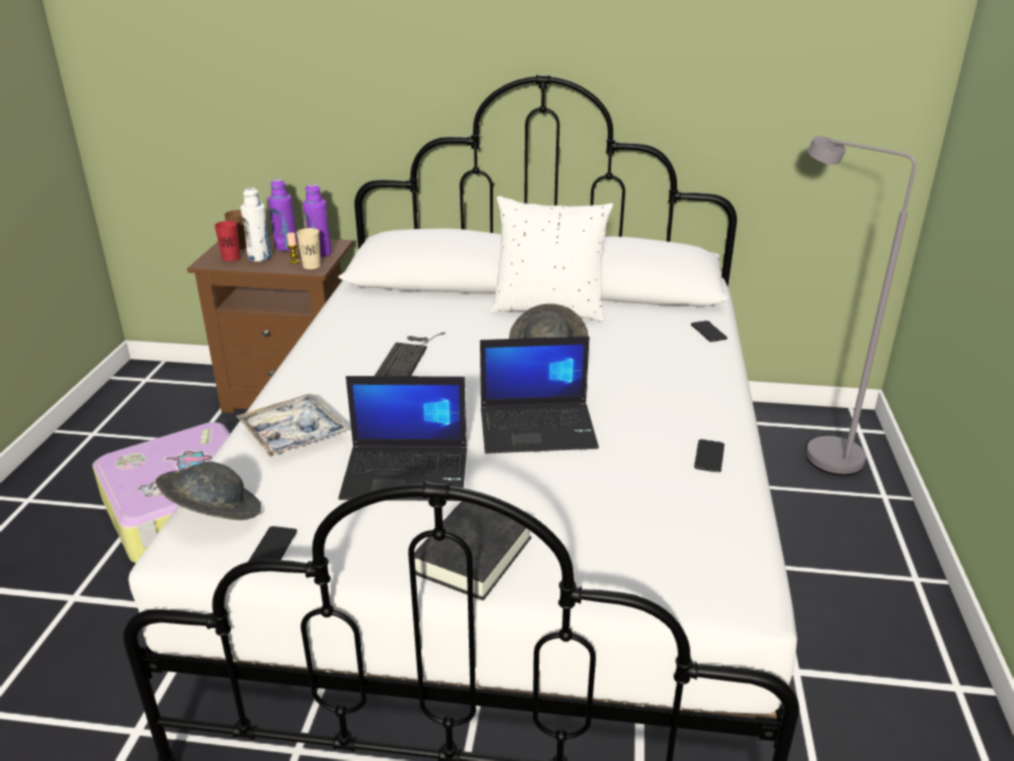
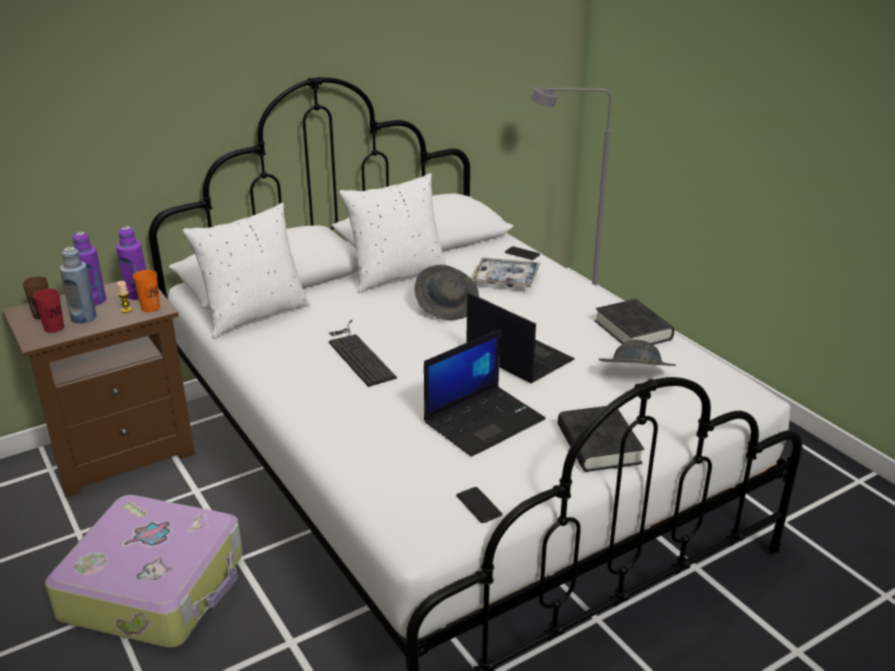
camera: 40 degrees left, 0 degrees up
(213, 514) = (401, 509): grey hat -> grey hat (634, 378)
(259, 257) = (84, 318): white bottle -> blue bottle
(293, 433) = (363, 434): tray -> tray (505, 279)
(311, 266) = (150, 308): beige cup -> orange cup
(380, 299) = (254, 314): none -> white pillow
(539, 428) = (517, 356): laptop -> laptop turned 90 degrees counterclockwise
(709, 456) = (633, 330): phone -> black book

